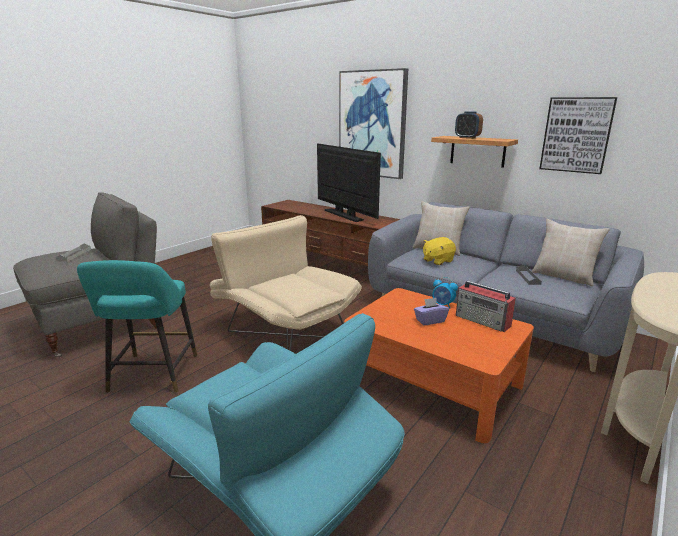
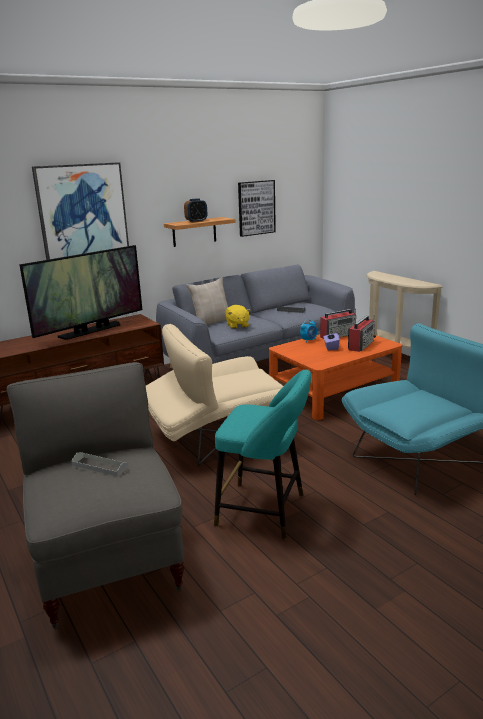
camera: 70 degrees left, 0 degrees up
(344, 215) = (91, 331): television -> television turned 150 degrees clockwise
(458, 340) = (361, 345): none -> radio
(563, 276) = (294, 304): beige pillow -> none

